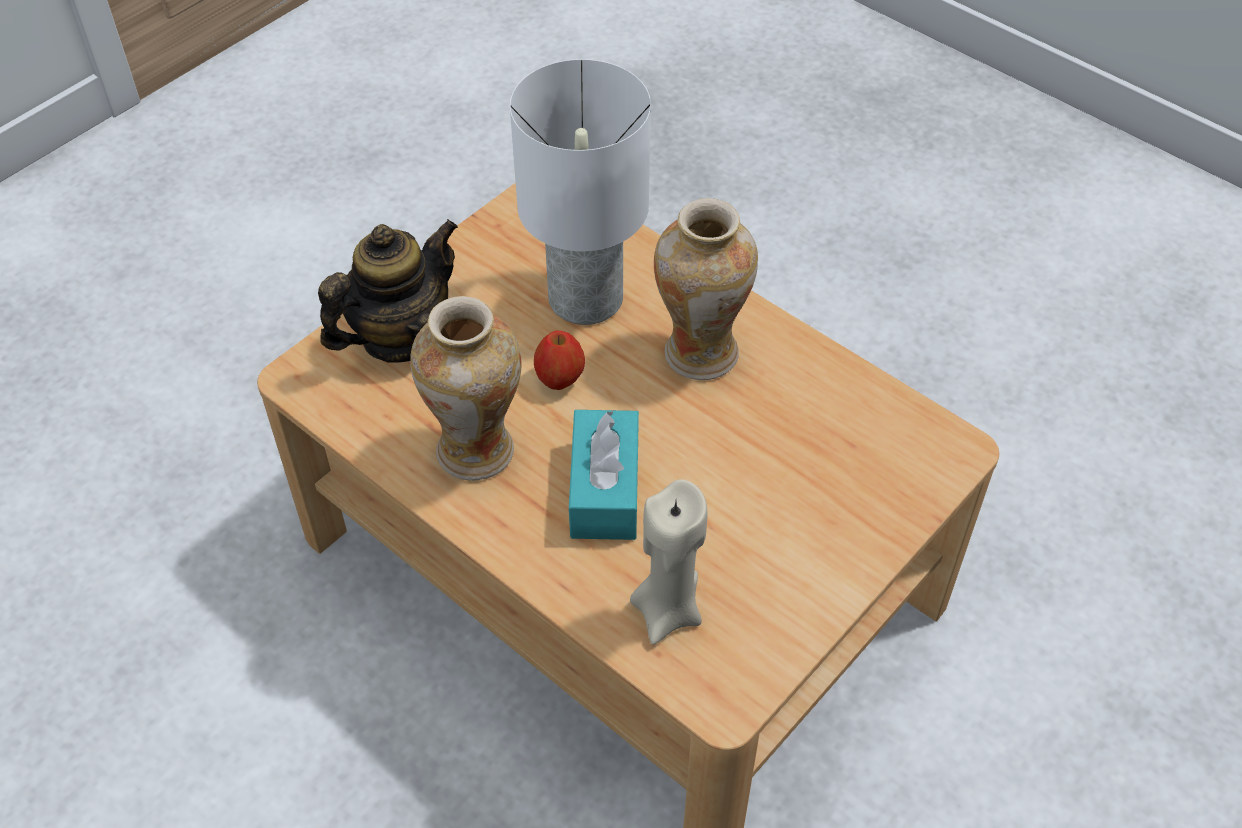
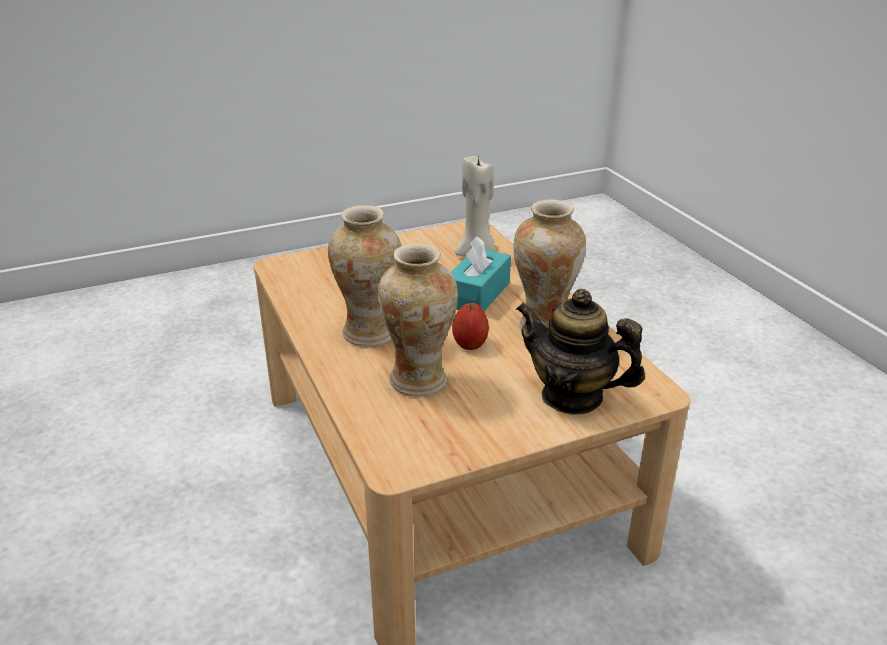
camera: 155 degrees left, 20 degrees down
(399, 337) = (572, 396): teapot -> teapot turned 45 degrees clockwise
(587, 300) = (419, 381): white table lamp -> vase

